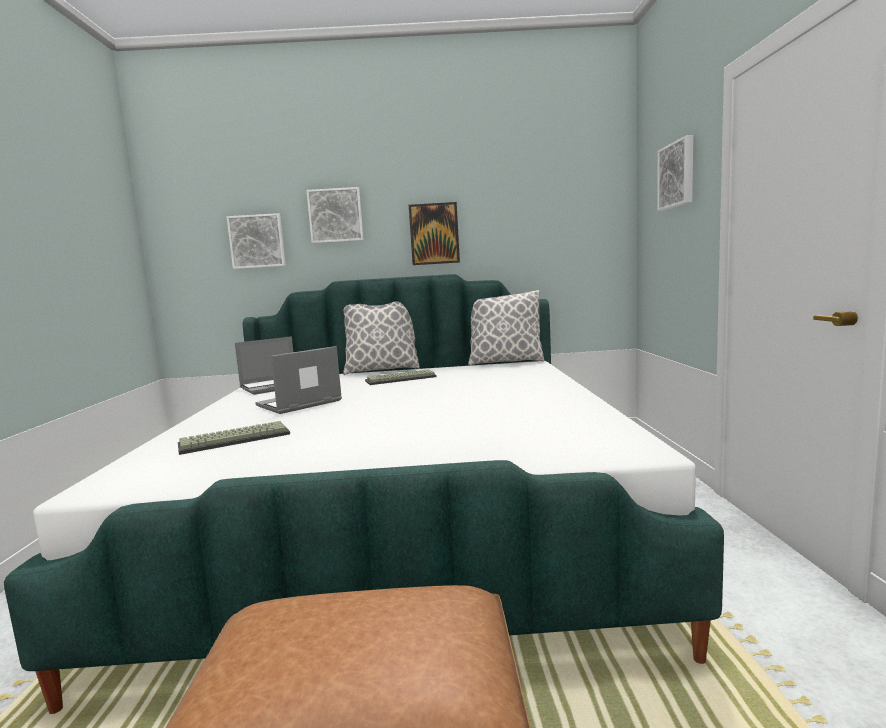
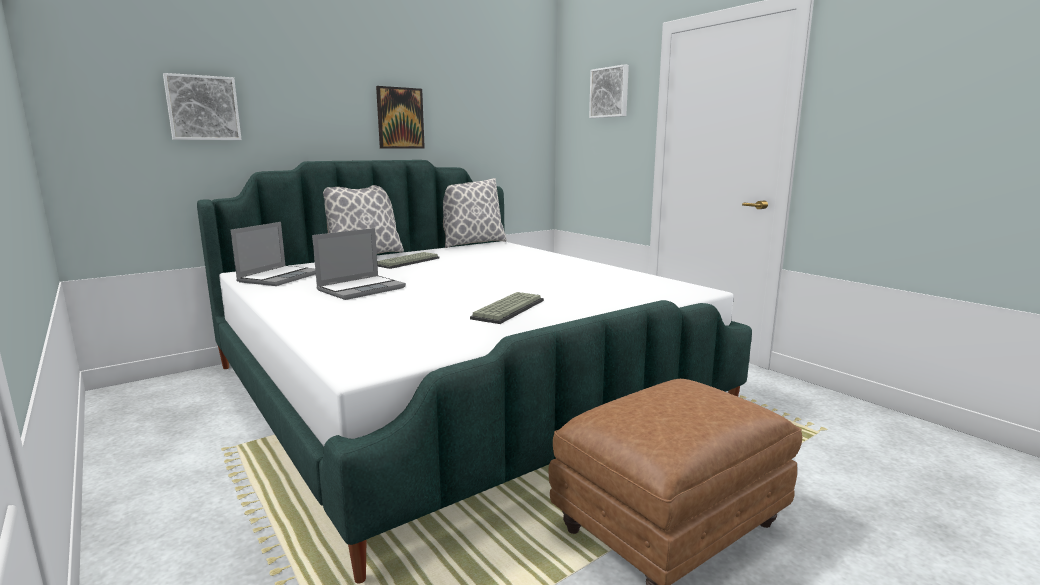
camera: 35 degrees left, 5 degrees up
(235, 439) = (384, 319): keyboard -> keyboard (508, 309)
(299, 404) = (361, 289): laptop -> laptop turned 150 degrees counterclockwise
(335, 215) = (299, 88): picture -> none

